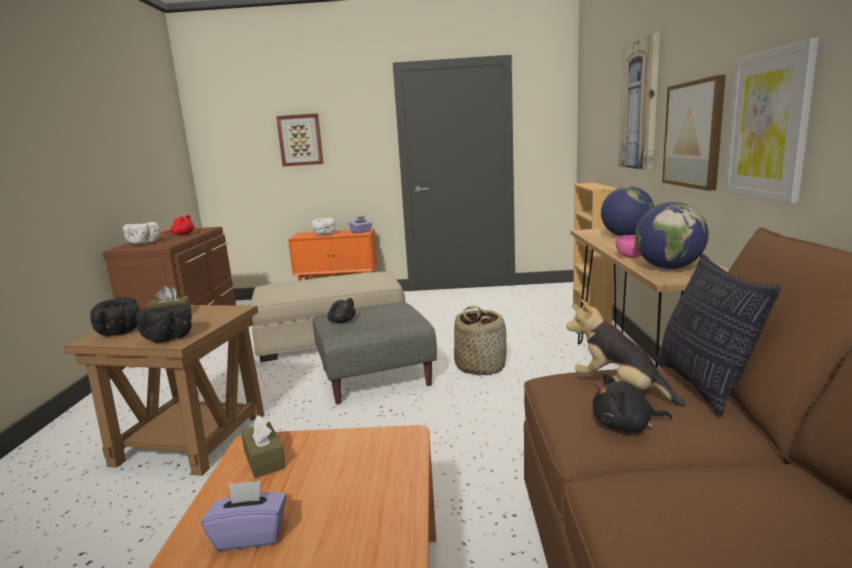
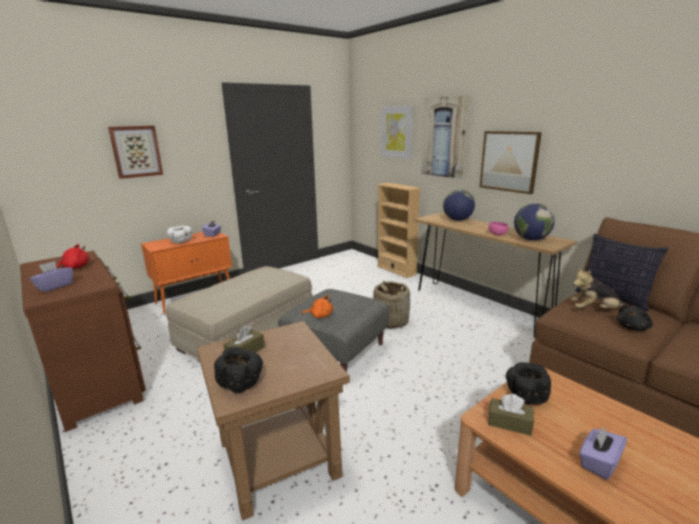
camera: 40 degrees left, 5 degrees up
(144, 243) = (55, 286): white bowl -> purple tissue box
(169, 337) = (309, 370): black bowl -> black bowl (525, 395)
(341, 321) = (320, 315): black plush toy -> orange plush toy
(768, 125) = (581, 163): picture -> picture (397, 132)

